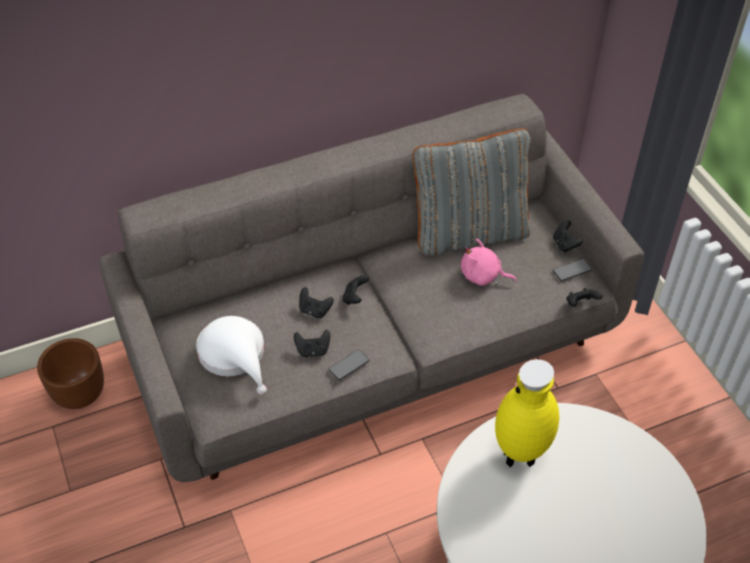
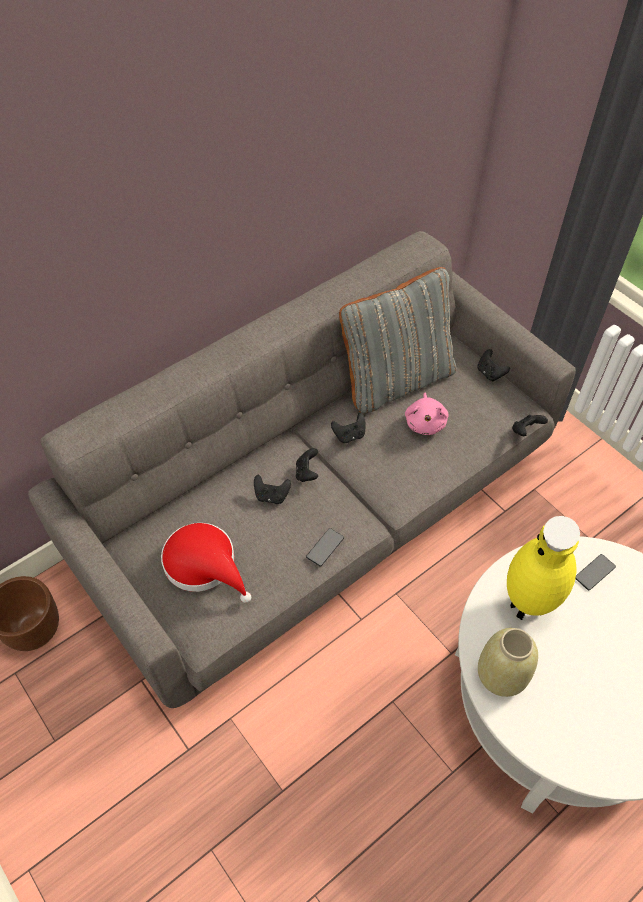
camera: 15 degrees left, 5 degrees up
(235, 355) = (204, 564): white hat -> red hat
(313, 350) = (283, 540): black game controller -> black game controller (349, 435)
(472, 508) = (500, 674): none -> beige vase
(483, 276) = (425, 422): pink plush toy -> pink plush toy turned 90 degrees counterclockwise
(572, 270) = (506, 399): phone -> phone (594, 572)

